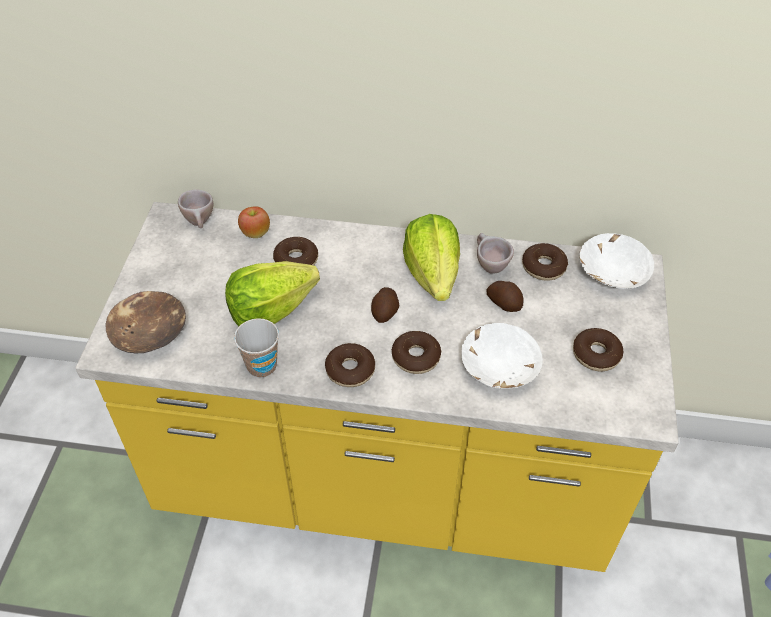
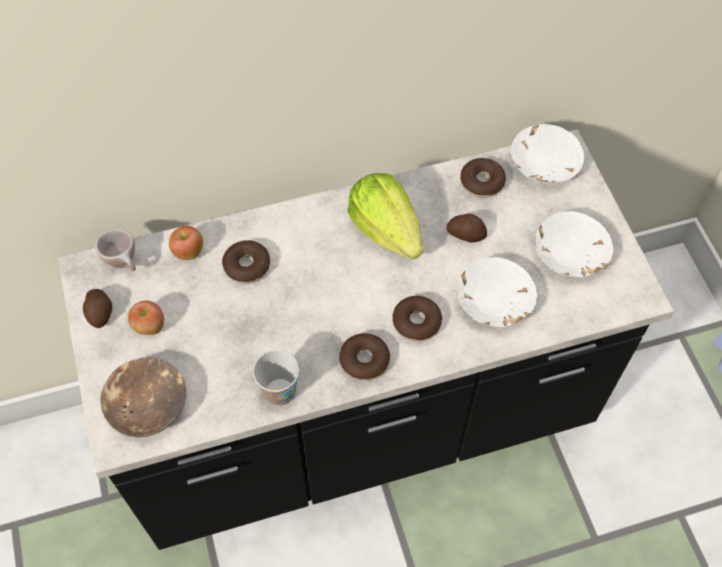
camera: 25 degrees left, 10 degrees up
(189, 276) = (149, 327): none -> apple
(270, 310) = (254, 330): lettuce -> none
(384, 483) = (361, 422): yellow counter -> black counter
(385, 311) = (363, 287): potato -> potato (100, 312)
(488, 265) = (432, 200): beige cup -> none
(596, 354) = (570, 254): donut -> white bowl

